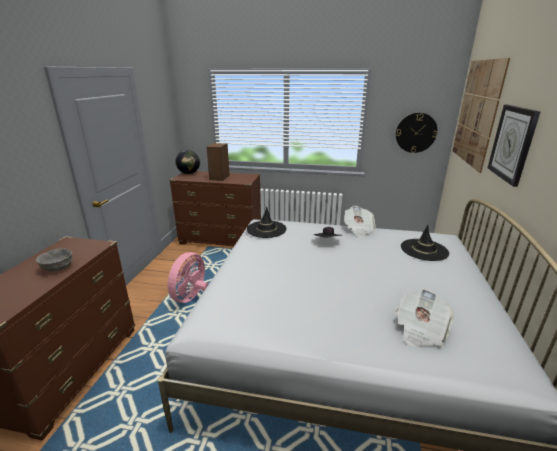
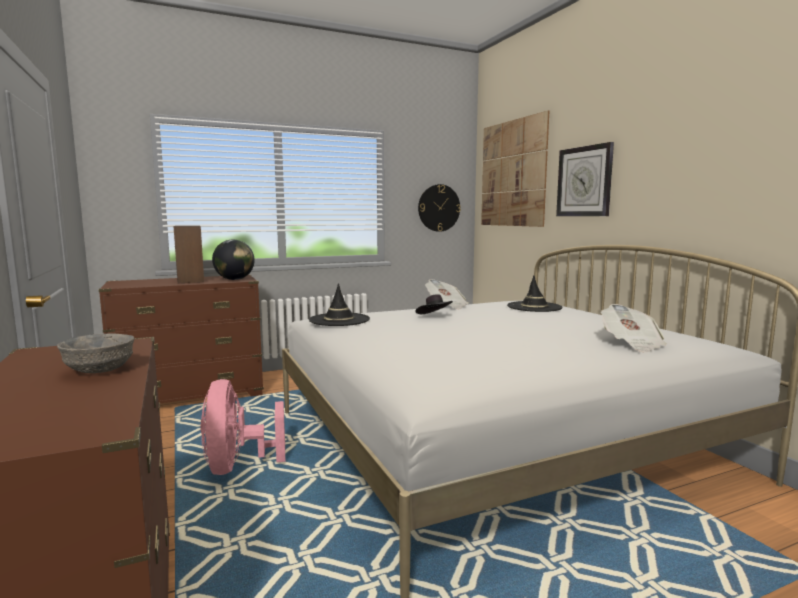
camera: 35 degrees left, 15 degrees down
(189, 173) = (122, 282): globe -> globe (234, 279)

